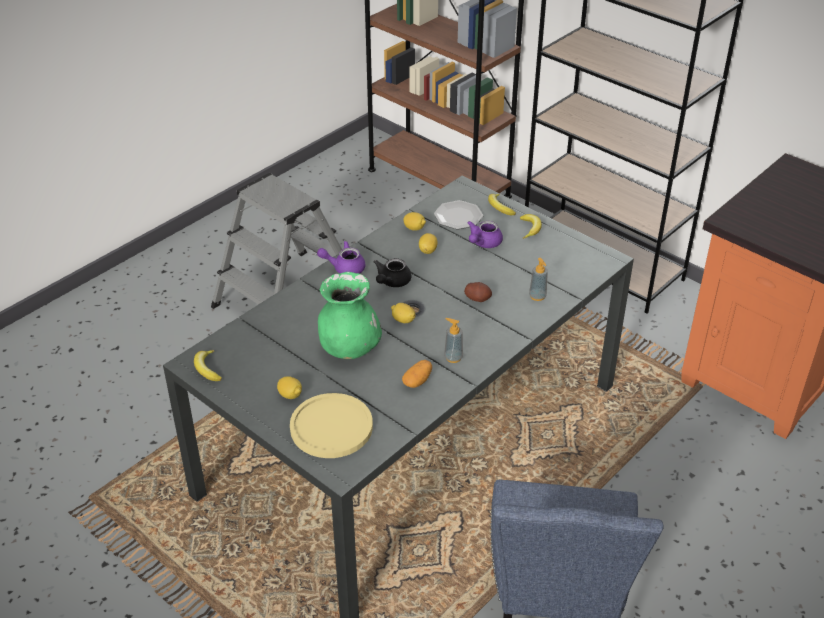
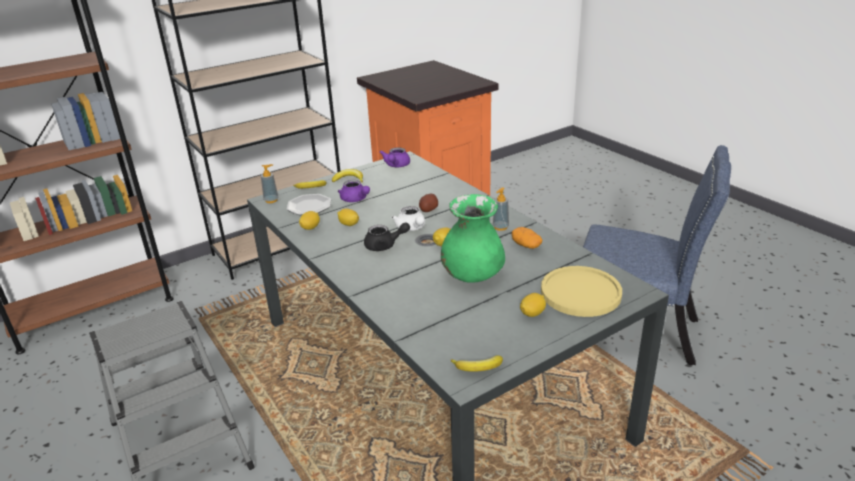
camera: 75 degrees left, 10 degrees down
(344, 268) = (347, 268): purple teapot -> purple teapot (396, 165)
(391, 282) = (385, 246): black teapot -> black teapot turned 45 degrees counterclockwise
(432, 293) = (411, 228): none -> white teapot
(537, 296) = (437, 187): soap dispenser -> soap dispenser (271, 200)

